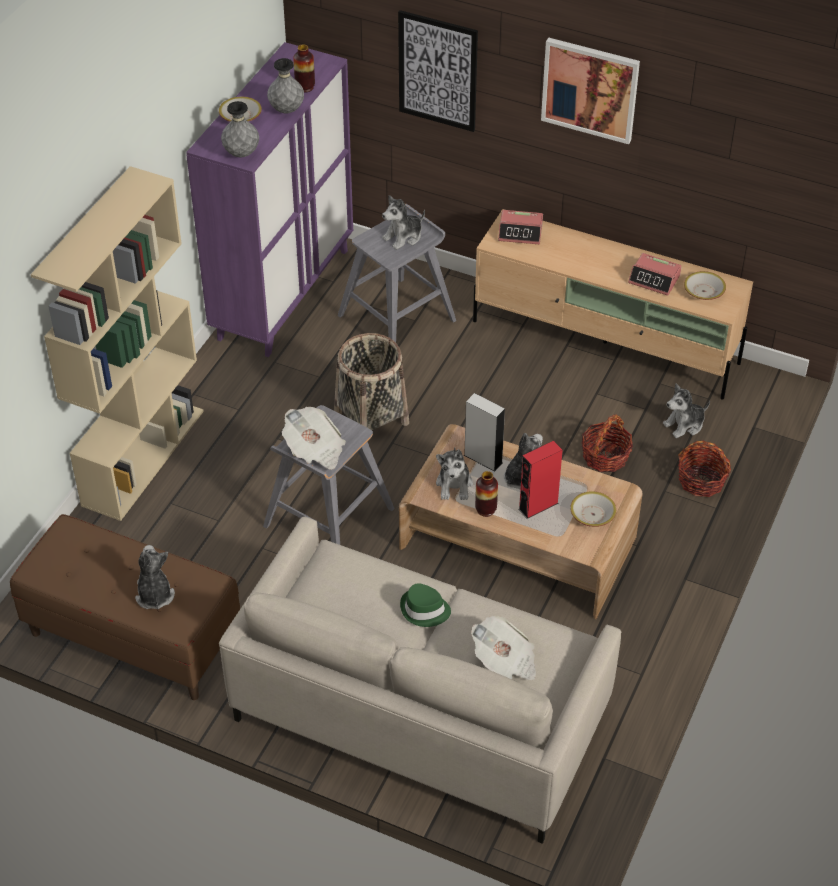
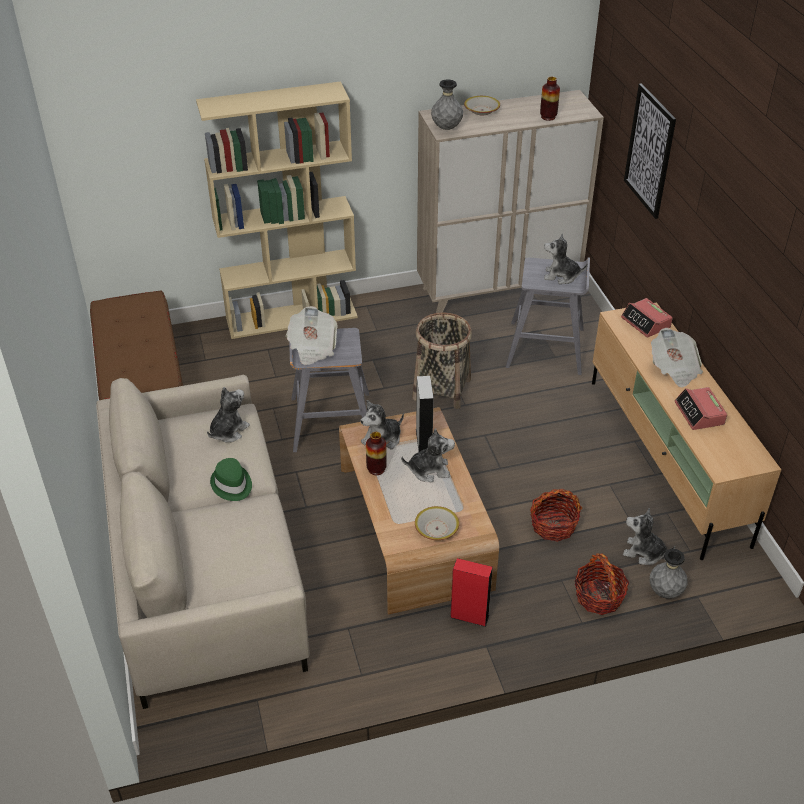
camera: 50 degrees right, 5 degrees down
(154, 595) = (132, 361): plush toy -> plush toy (228, 431)
(283, 293) = (498, 290): purple cabinet -> beige cabinet
(286, 110) = (514, 122): grey vase -> grey vase (665, 592)
(505, 661) = (223, 554): newspaper -> newspaper (674, 369)
(538, 506) = (411, 494): red speaker -> red speaker (469, 616)
(590, 89) = (725, 207): picture -> none
(703, 291) = (726, 447): bowl -> none

